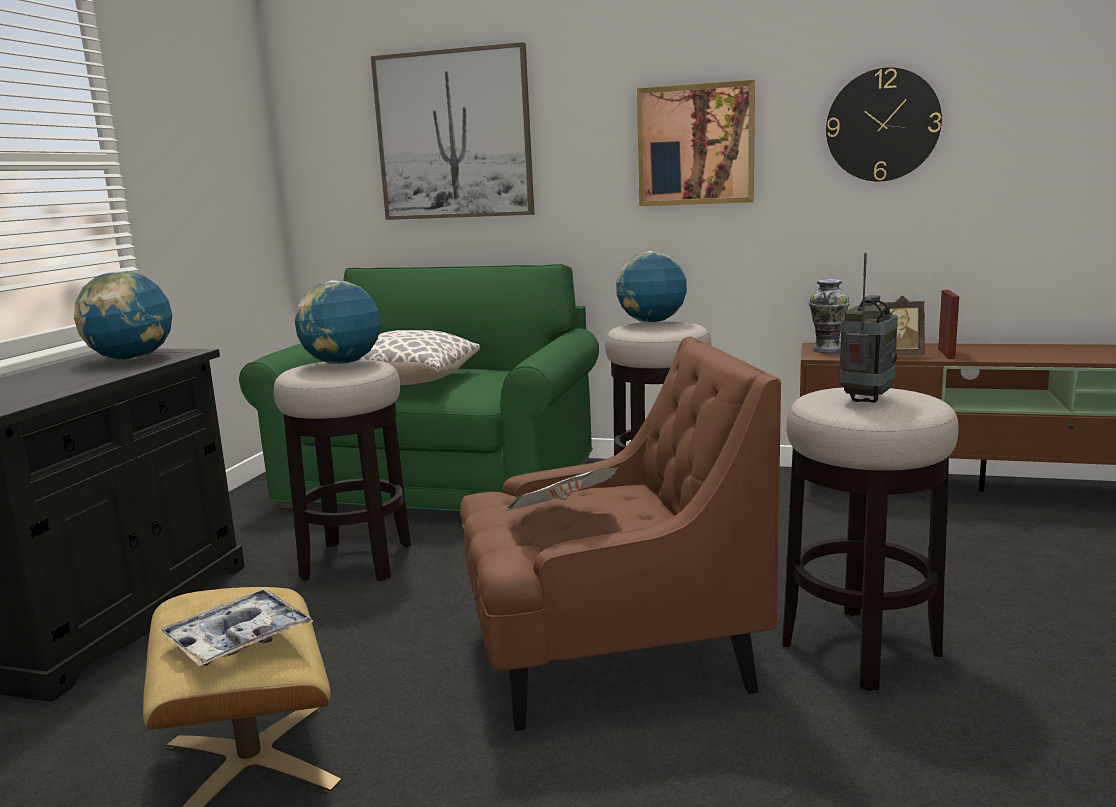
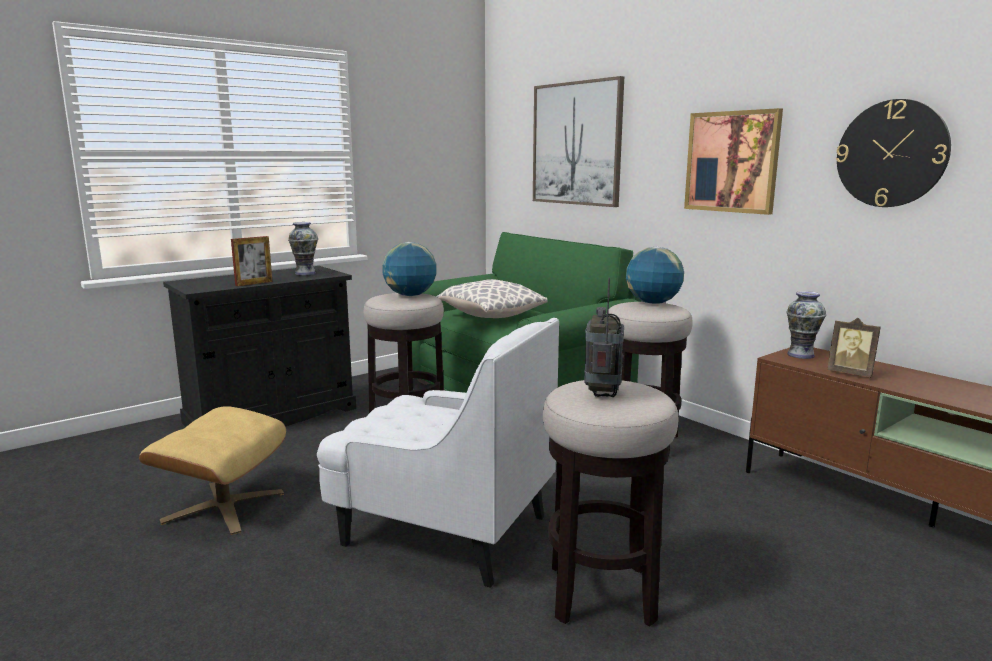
camera: 35 degrees right, 0 degrees up
(131, 359) = (305, 273): globe -> vase
(238, 639) = (202, 434): tray -> none
(561, 519) = (403, 423): newspaper -> none
(609, 659) = (443, 530): brown armchair -> white armchair
(866, 399) = (602, 393): radio -> radio turned 60 degrees counterclockwise
(946, 353) = (902, 382): picture frame -> picture frame (254, 283)

